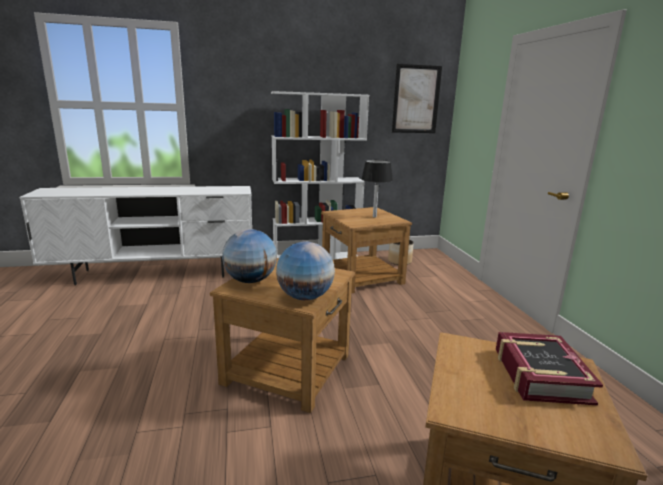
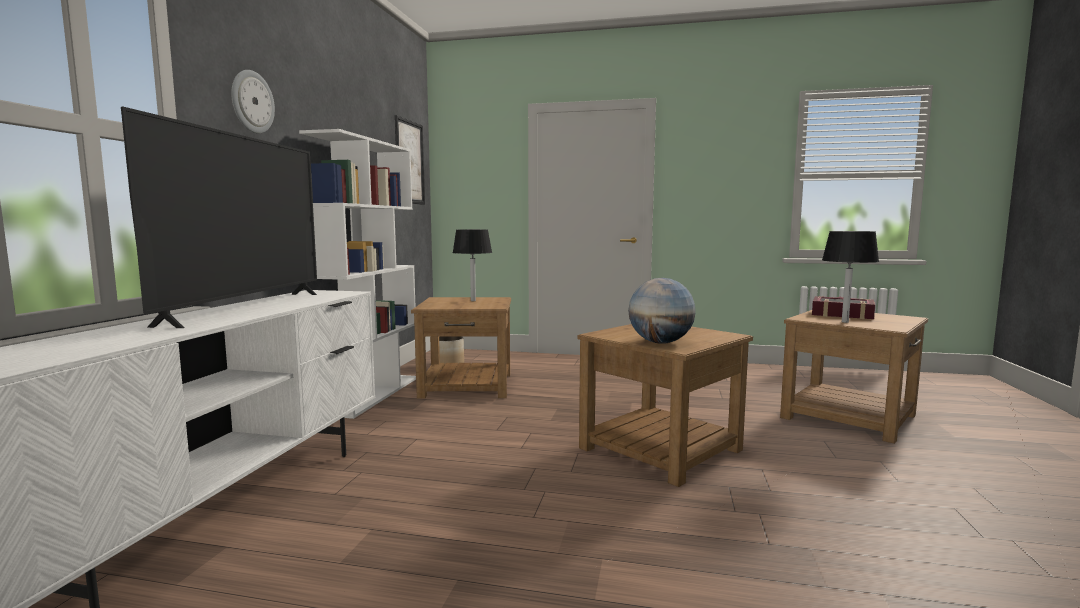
camera: 65 degrees left, 10 degrees down
(177, 189) = (247, 308): none -> television
(236, 80) = (252, 102): none -> wall clock
(305, 297) = (713, 333): globe -> none
(463, 372) = (845, 322): none -> black table lamp

